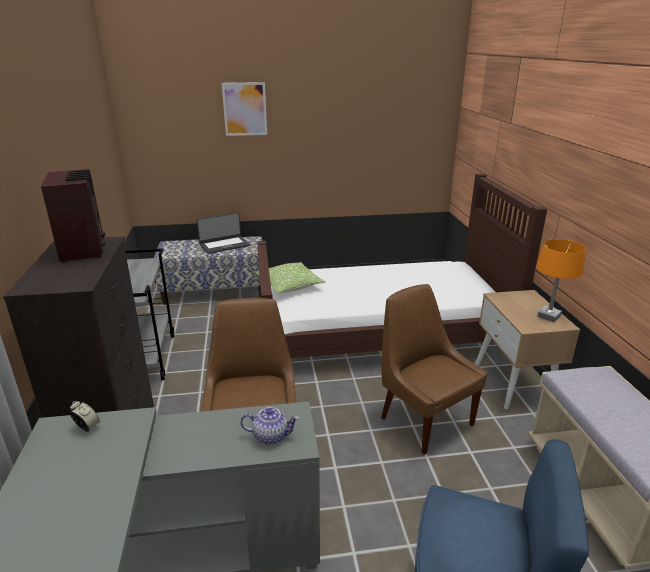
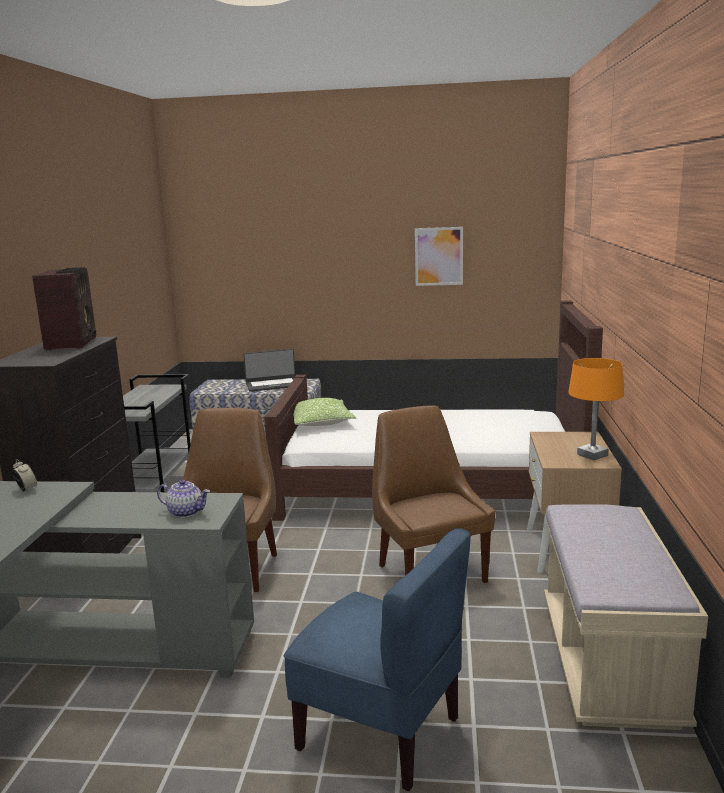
camera: 15 degrees right, 10 degrees down
(245, 109) = (303, 232): picture -> picture (439, 256)

